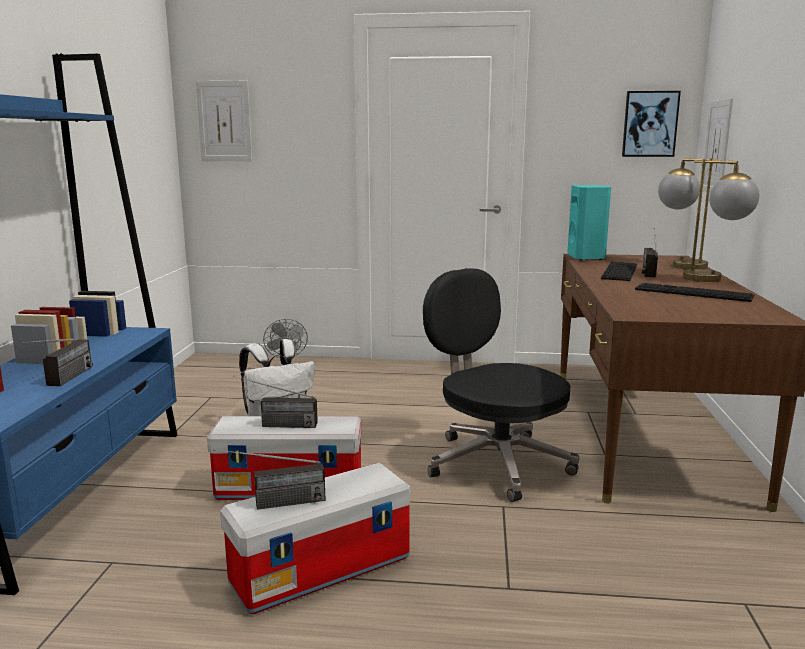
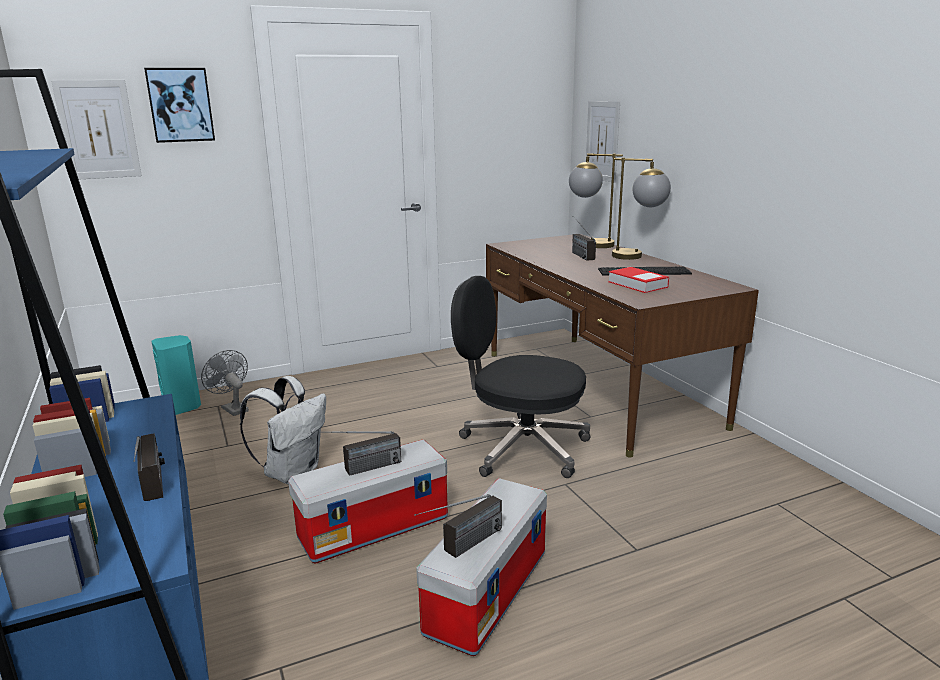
camera: 30 degrees left, 5 degrees up
(587, 258) = (512, 246): turquoise speaker -> turquoise speaker (182, 407)
(619, 271) = (561, 257): keyboard -> none
(650, 124) = (536, 119): picture -> picture (180, 105)
(659, 301) = (637, 284): none -> book

